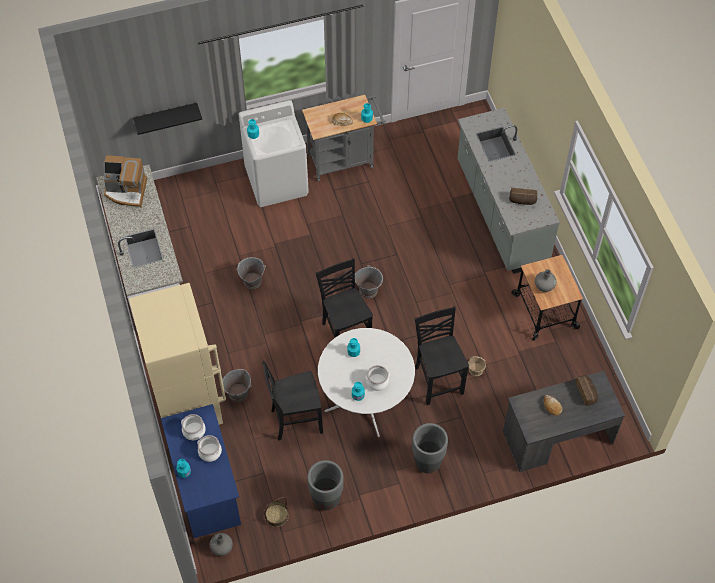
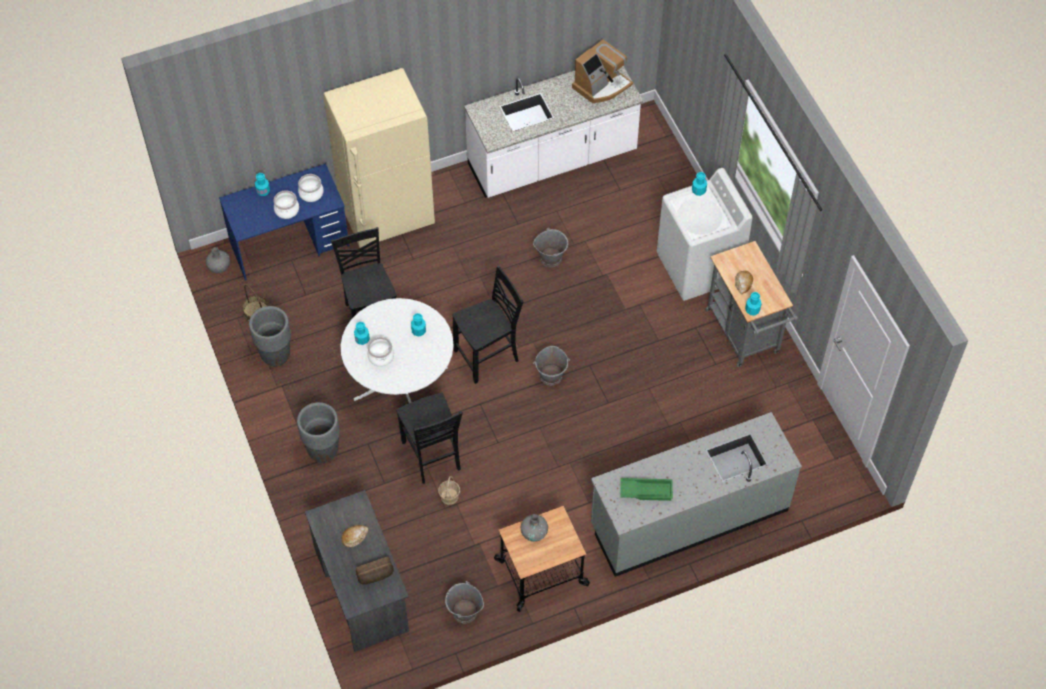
camera: 85 degrees right, 0 degrees up
(126, 191) = (601, 86): coffee machine -> coffee machine turned 135 degrees counterclockwise
(166, 116) = (702, 98): black shelf -> none
(238, 393) = (401, 261): grey bucket -> grey bucket (464, 612)
(438, 380) = (432, 456): black chair -> black chair turned 90 degrees clockwise
(522, 201) = (646, 490): bread -> green tray

